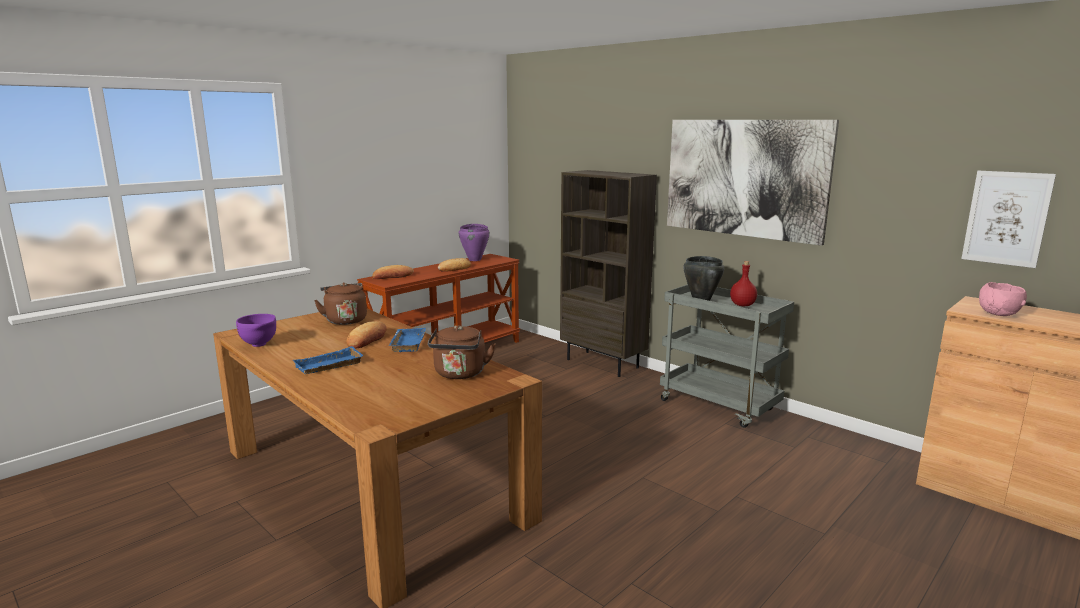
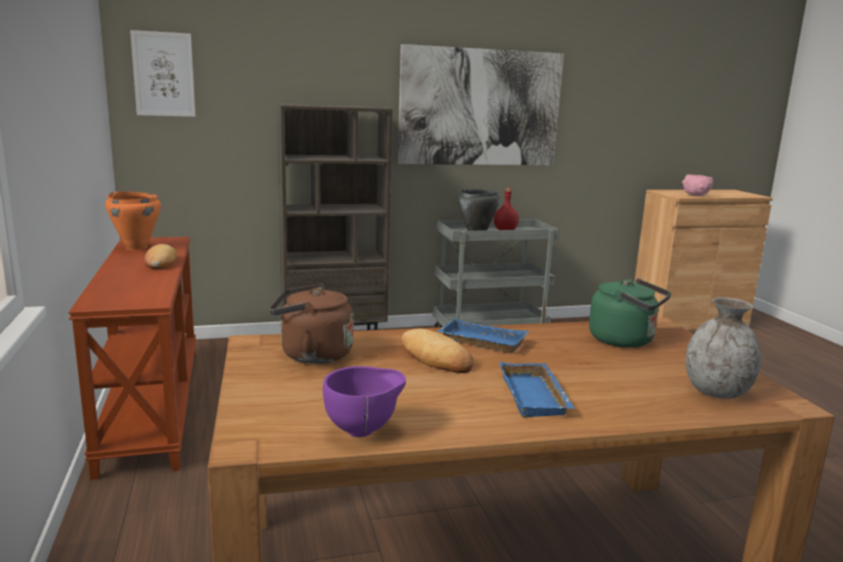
camera: 60 degrees left, 0 degrees up
(380, 407) = (717, 392): none -> grey vase
(392, 276) = (115, 292): bread -> none
(460, 374) = (625, 341): brown kettle -> green kettle
(475, 259) = (136, 247): purple cooking pot -> orange cooking pot
(1006, 218) = (666, 130): picture -> picture (163, 74)

